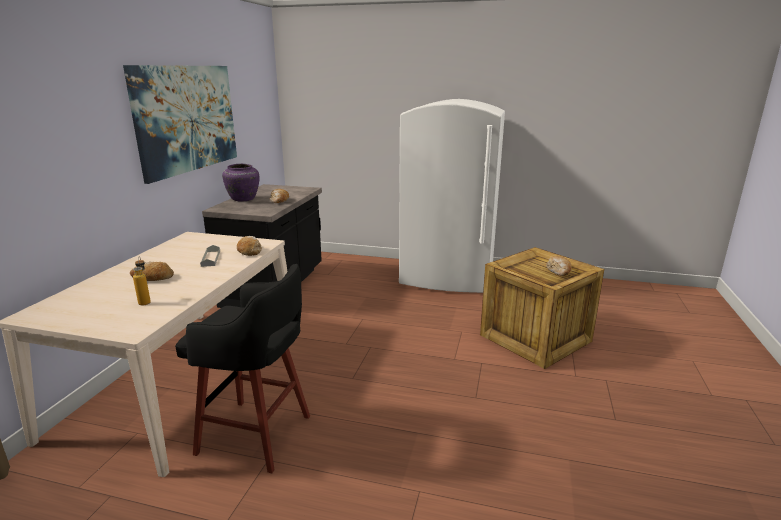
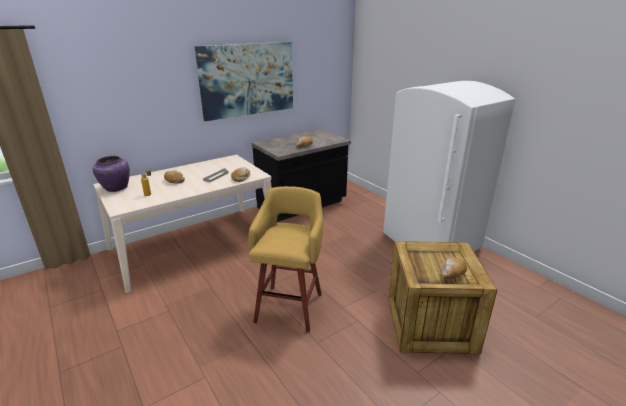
camera: 40 degrees right, 5 degrees up
(243, 199) = (287, 139): purple vase -> purple vase (115, 188)
(258, 435) = (181, 294): black stool -> none
(405, 382) = (290, 306): none -> yellow stool

